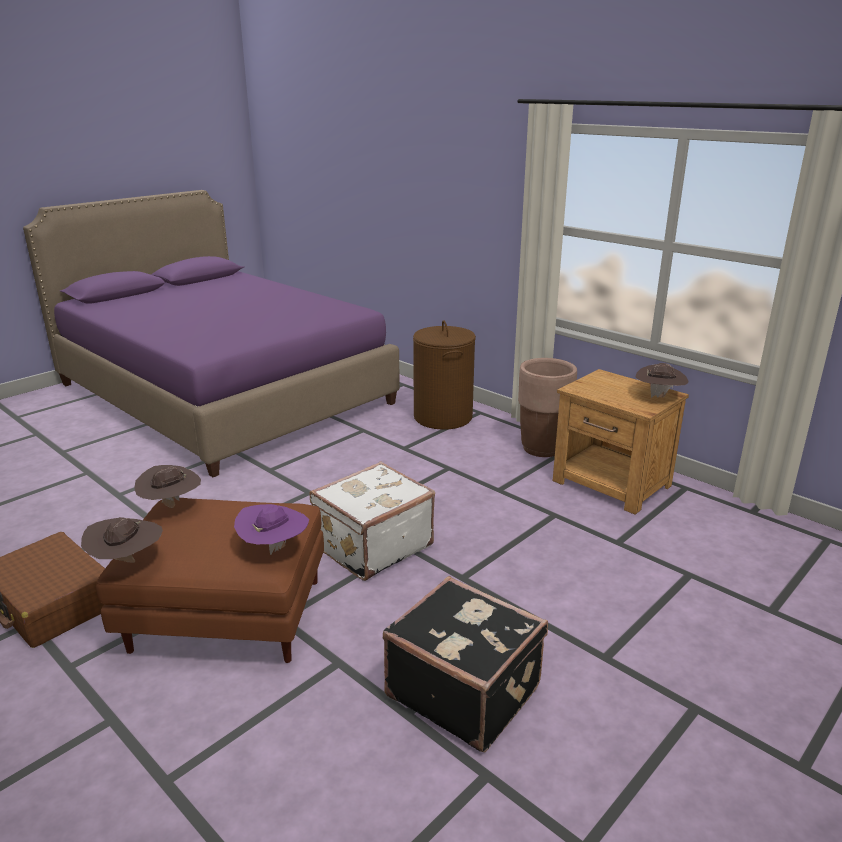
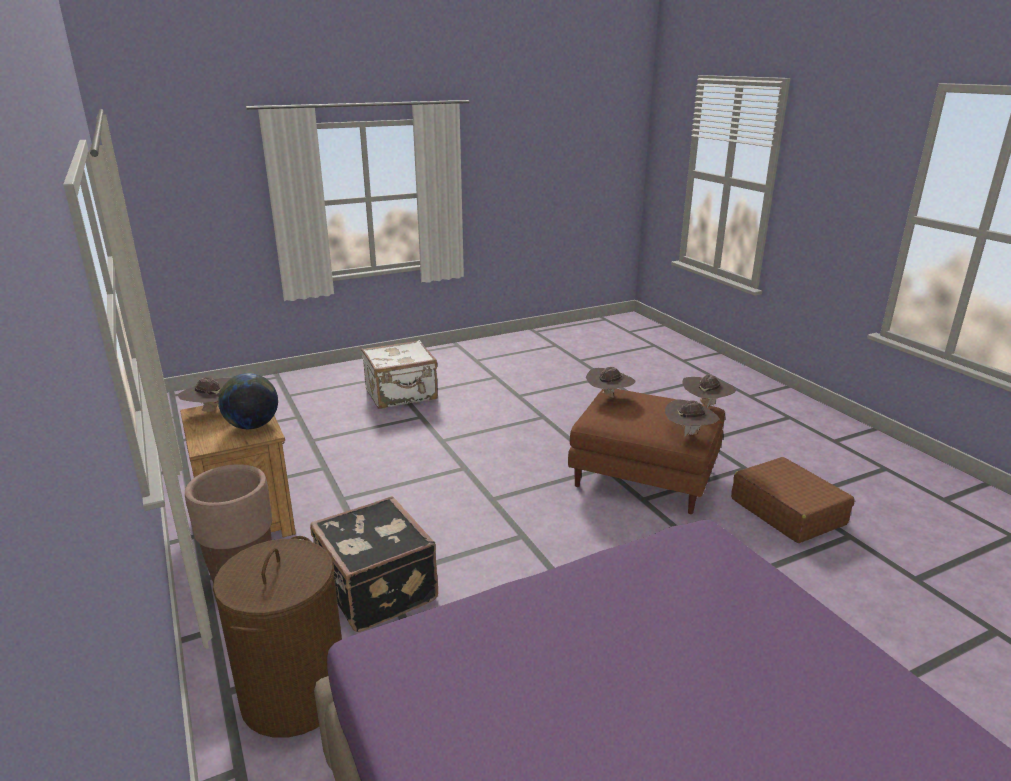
camera: 160 degrees left, 0 degrees up
(274, 548) = (609, 397): purple hat -> brown hat
(371, 546) = (520, 504): white suitcase -> white suitcase (402, 395)
(464, 690) = (508, 419): black suitcase -> black suitcase (375, 590)
(599, 392) = (252, 426): none -> globe

